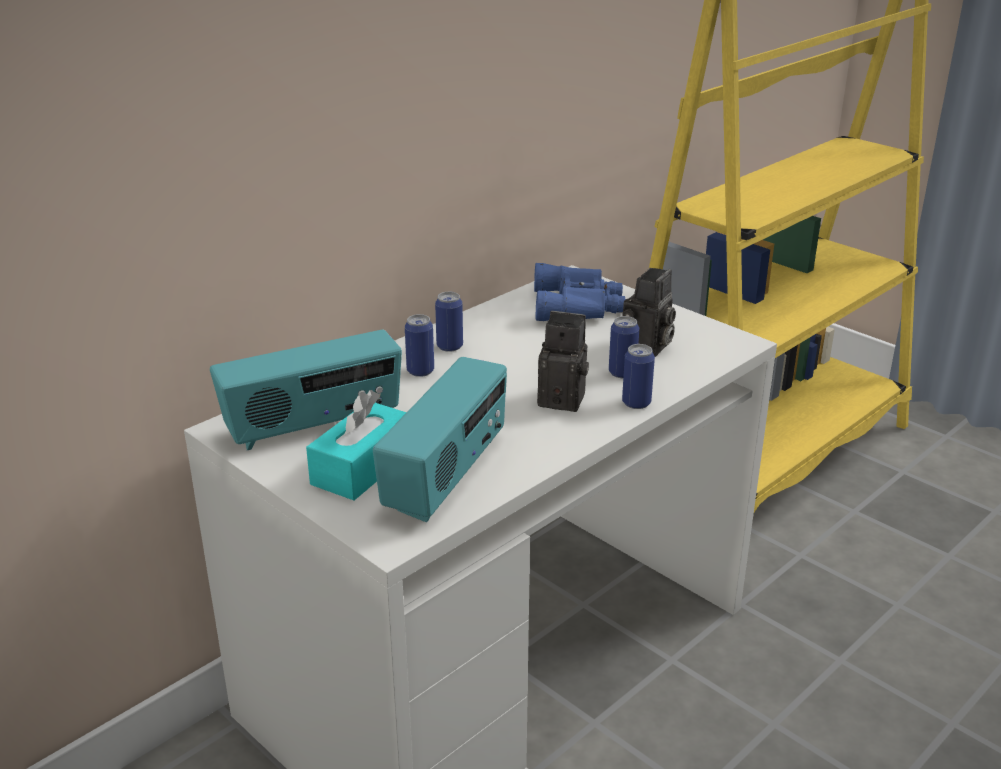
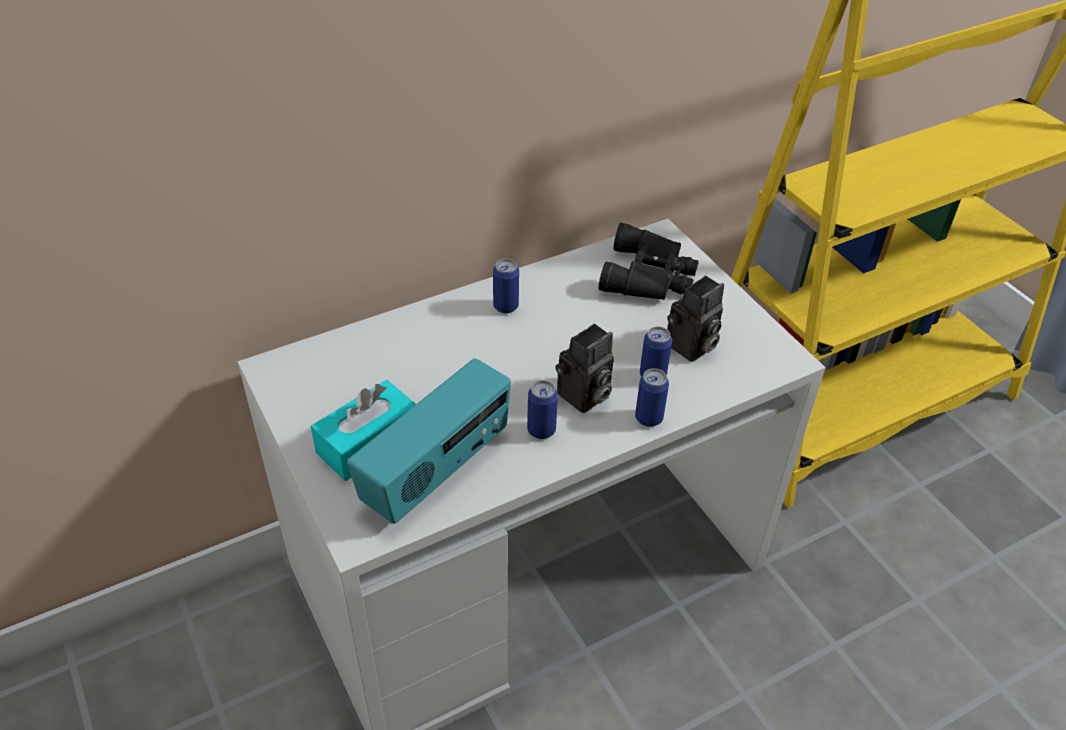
camera: 15 degrees right, 15 degrees up
(314, 426) = (346, 382): radio -> none
(420, 371) = (466, 333): can -> can (541, 430)
(565, 398) = (583, 397): camera -> camera turned 105 degrees clockwise
(579, 305) = (650, 275): blue binoculars -> black binoculars

